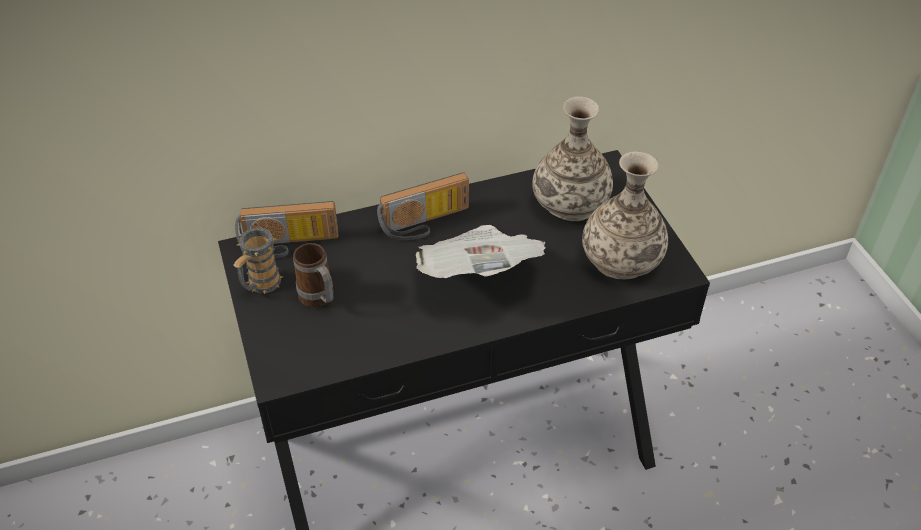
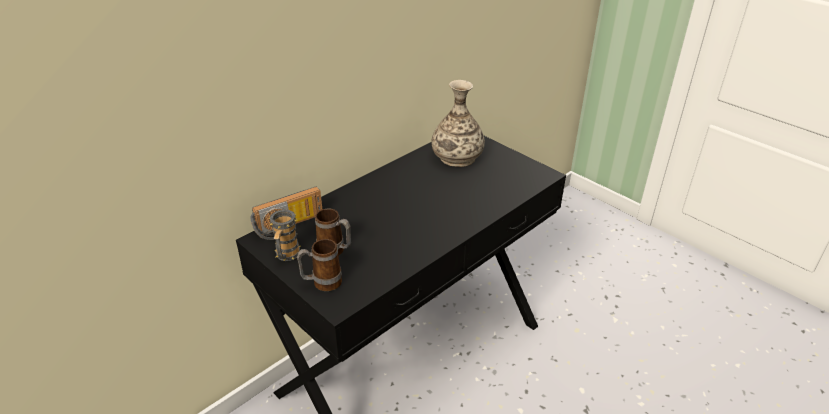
camera: 25 degrees left, 10 degrees down
(277, 339) = (321, 283): none -> mug
(426, 224) = (376, 191): radio -> none
(478, 275) = (430, 208): newspaper -> none
(621, 259) = (508, 177): vase -> none

